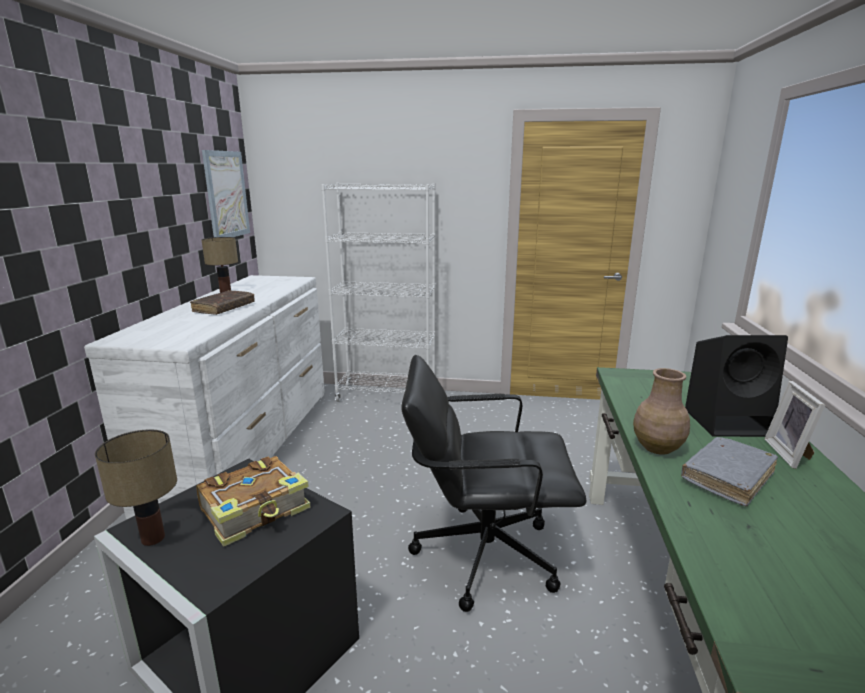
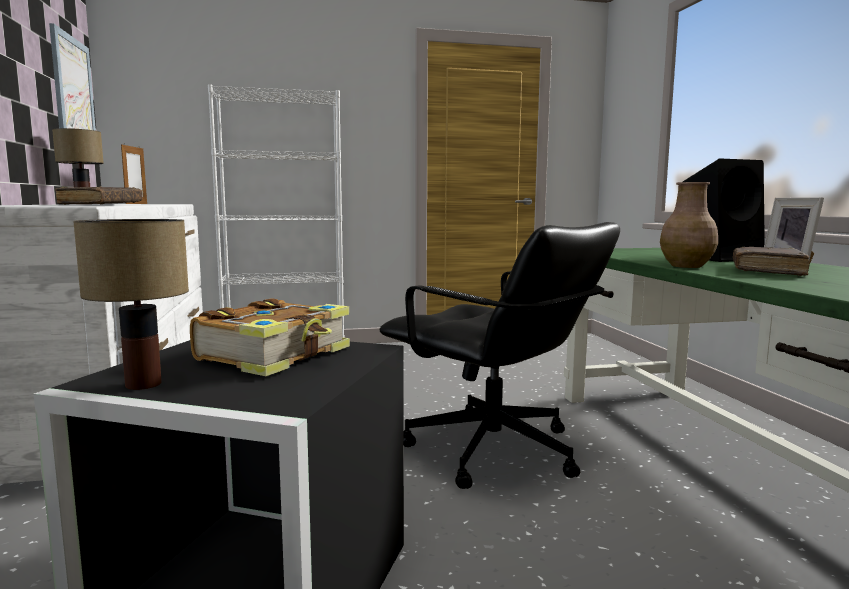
camera: 20 degrees left, 10 degrees down
(269, 282) = (136, 203): none -> picture frame
(483, 553) = (494, 452): black office chair -> black office chair turned 120 degrees counterclockwise
(727, 477) = (766, 271): grey book -> brown book

